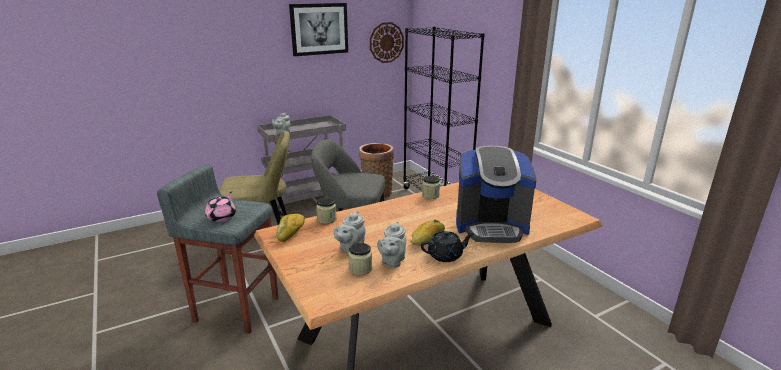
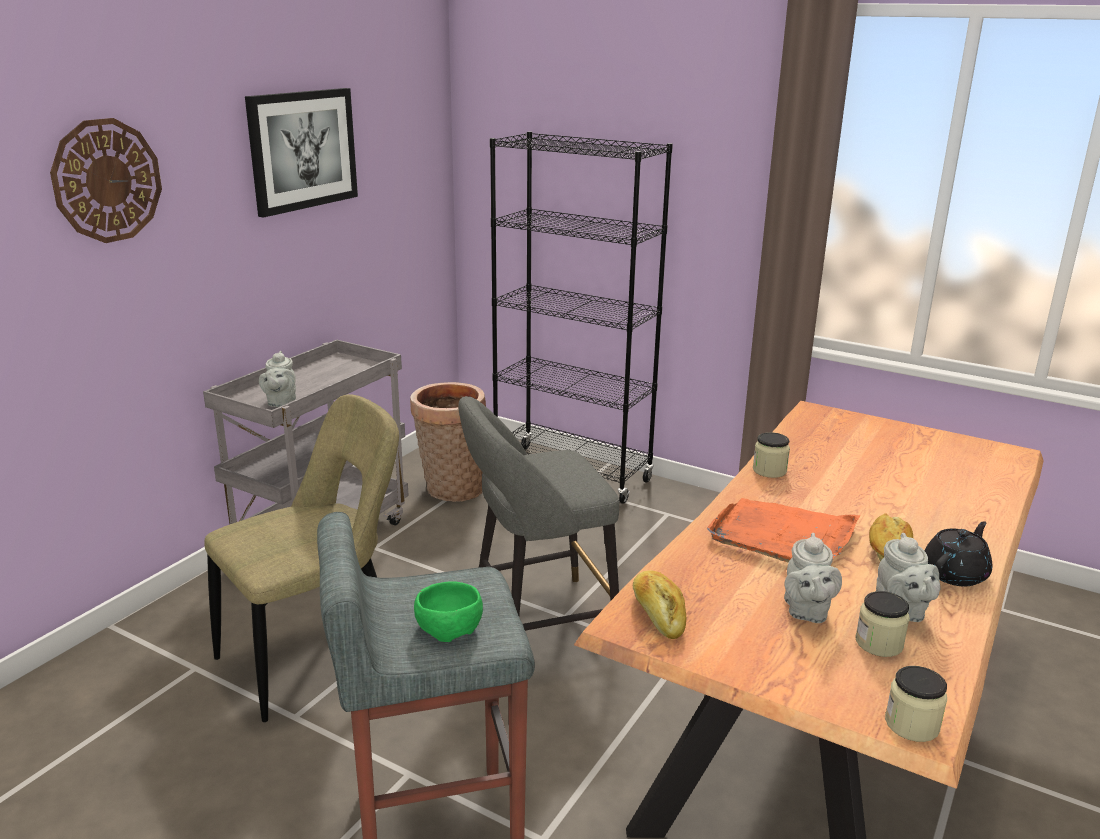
camera: 30 degrees left, 0 degrees up
(222, 217) = (448, 626): pink teapot -> green bowl
(326, 219) = (677, 567): jar -> jar (911, 724)
(386, 42) = (415, 168): wall clock -> wall clock (107, 181)
(391, 220) = (782, 536): none -> orange tray
(491, 226) = (935, 502): coffee machine -> none

